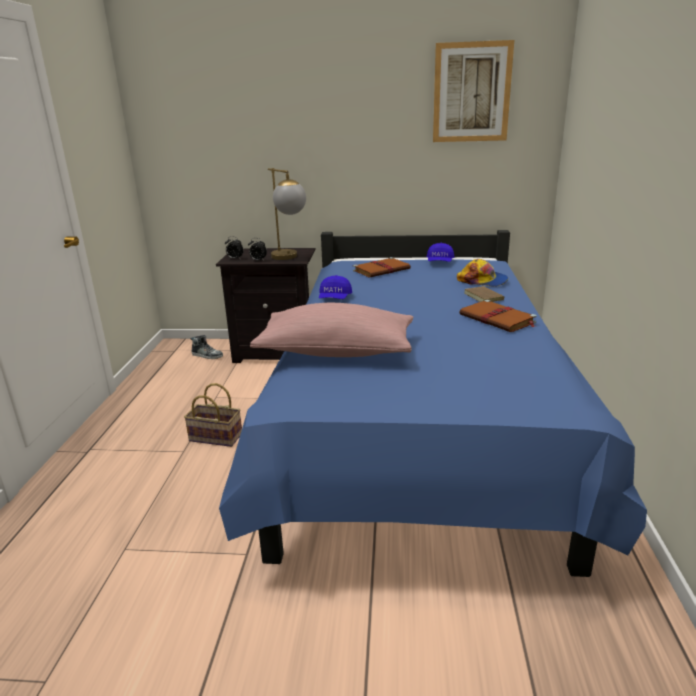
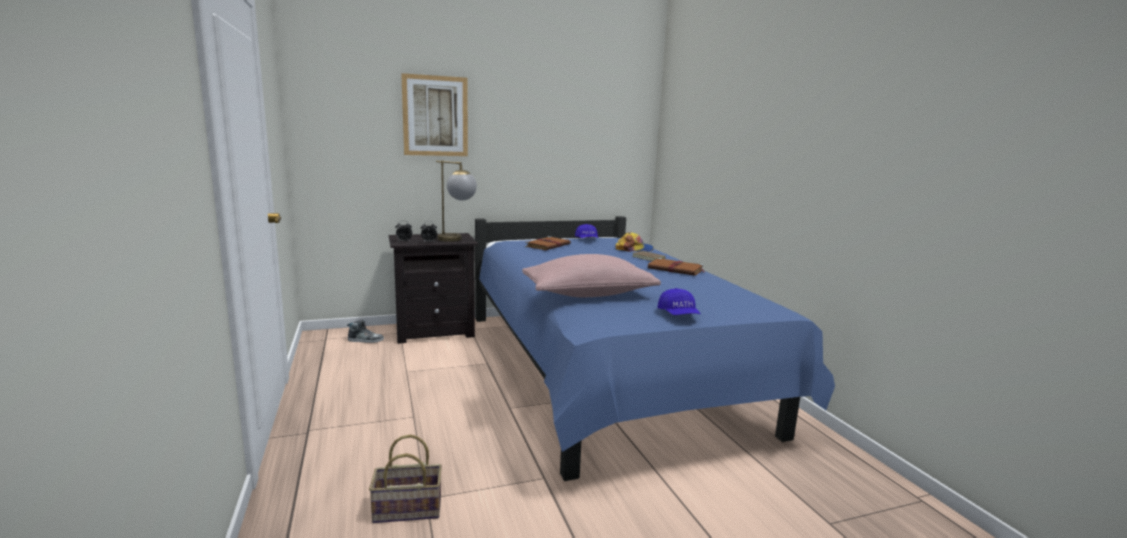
camera: 25 degrees left, 10 degrees down
(214, 437) = (434, 402): basket -> basket (405, 510)
(334, 299) = (537, 264): blue cap -> blue cap (678, 315)
(471, 92) = (595, 110): picture -> picture (435, 116)

